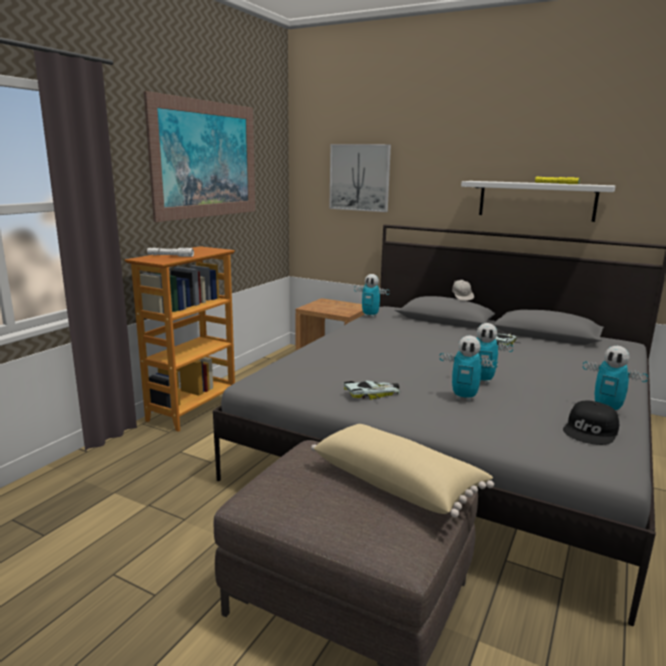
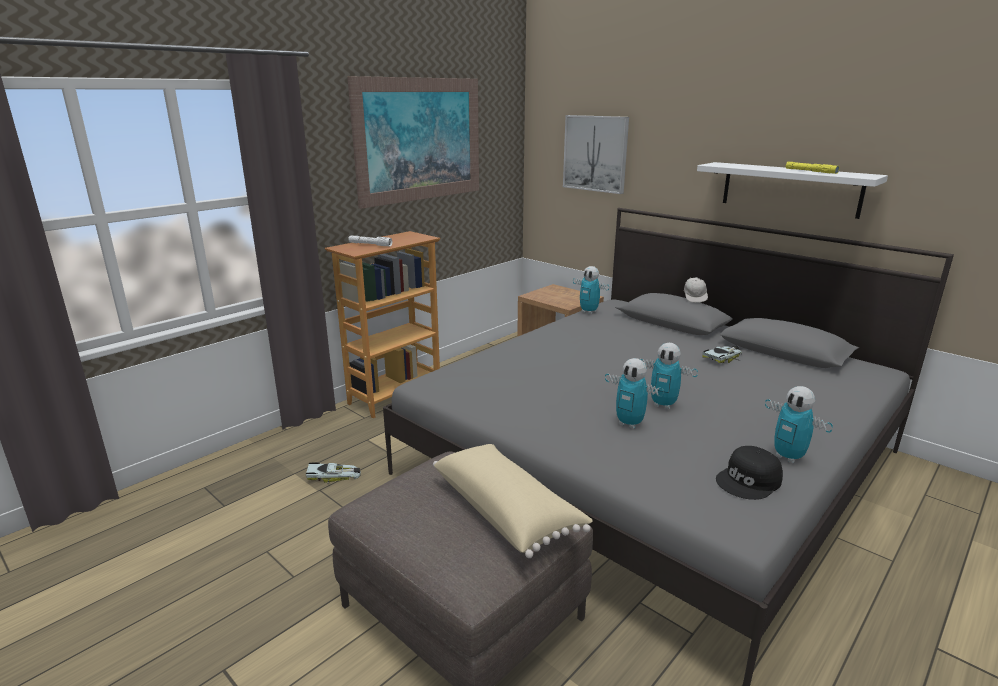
camera: 15 degrees right, 5 degrees up
(373, 394) = (533, 409): toy car -> toy car (334, 476)

